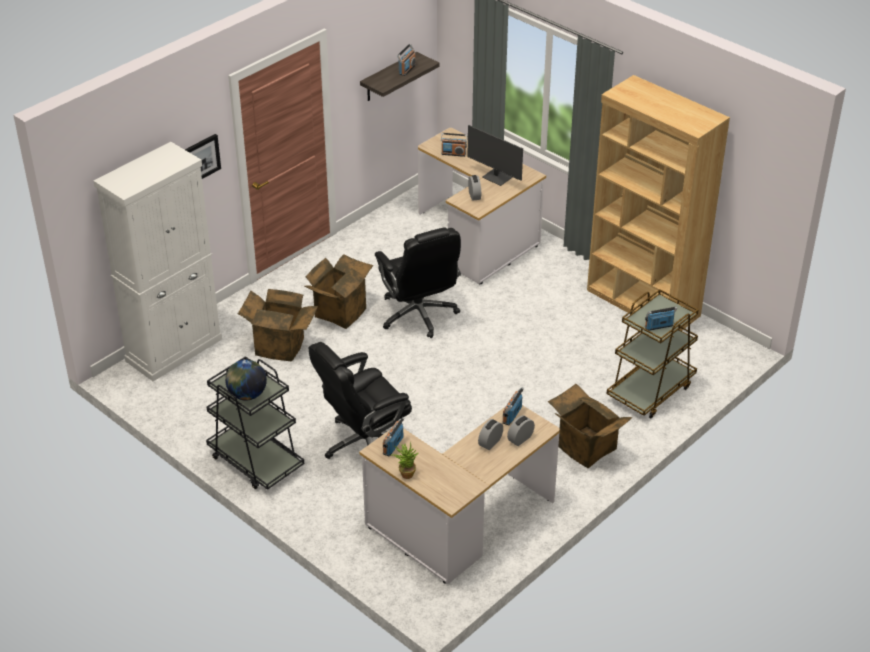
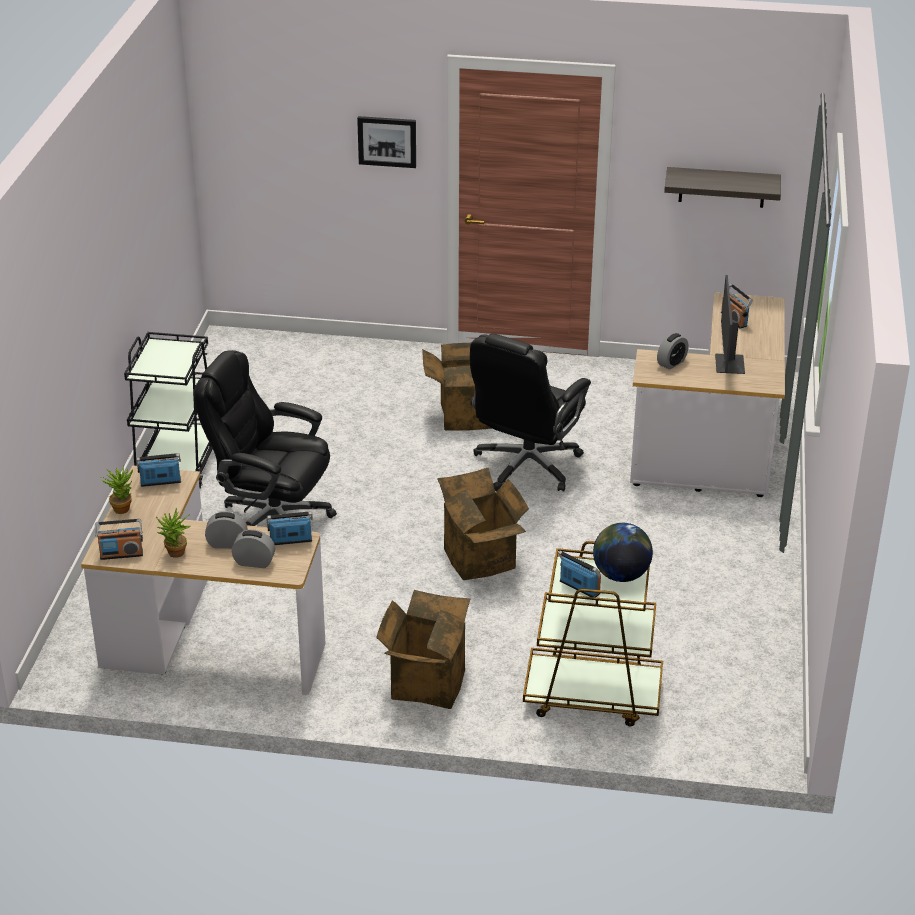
camera: 55 degrees right, 5 degrees down
(174, 350) = (294, 348): white cabinet -> none
(247, 395) = (154, 364): globe -> globe (620, 575)
(281, 345) = (372, 403): cardboard box -> cardboard box (483, 558)
(407, 69) = (733, 182): radio -> radio (121, 554)
(481, 469) = (175, 555): none -> potted plant
(643, 303) = (757, 623): brown bookcase -> none

